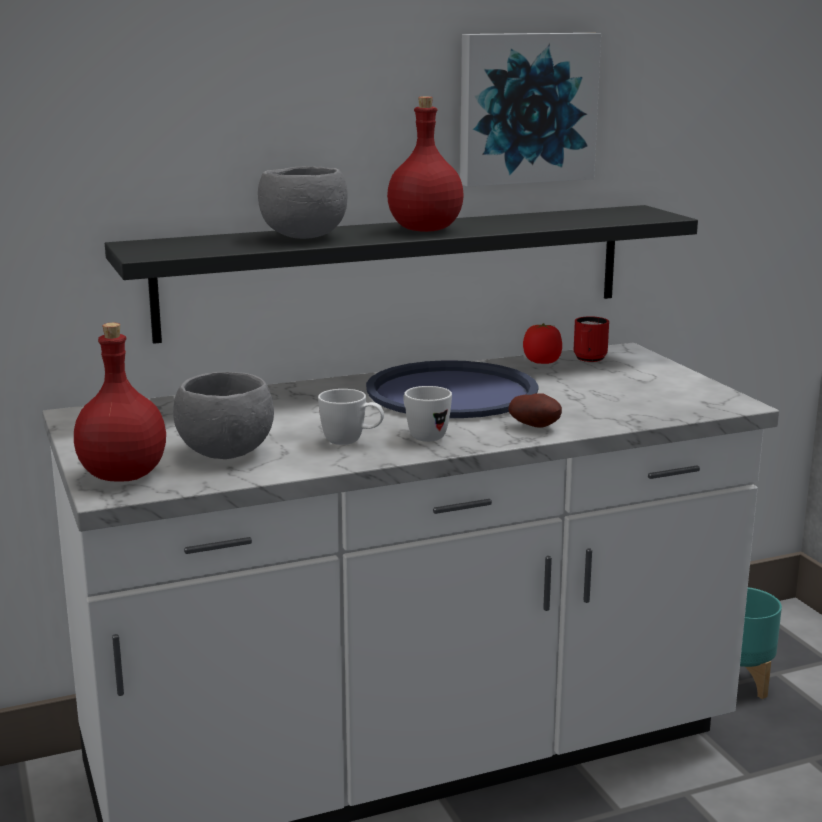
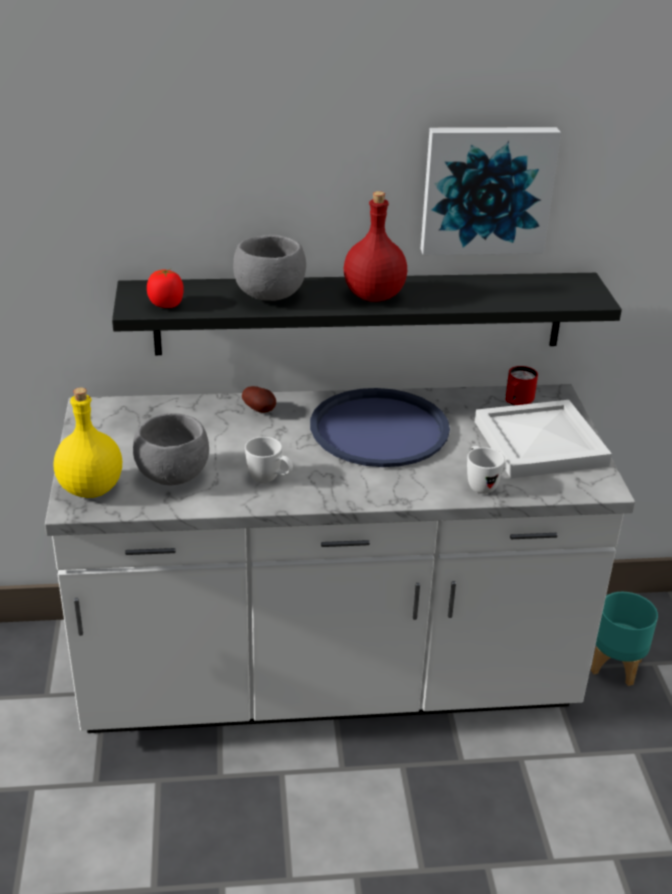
camera: 15 degrees right, 15 degrees up
(124, 475) = (92, 488): red bottle -> yellow bottle
(422, 435) = (327, 481): white mug -> white mug (479, 484)
(536, 426) = (420, 487): potato -> potato (261, 410)
(542, 362) = (476, 400): tomato -> tomato (166, 305)
(640, 382) = (541, 442): none -> white tray

